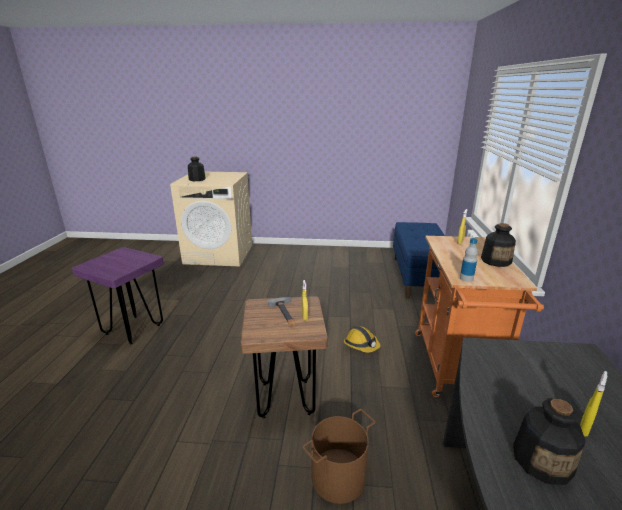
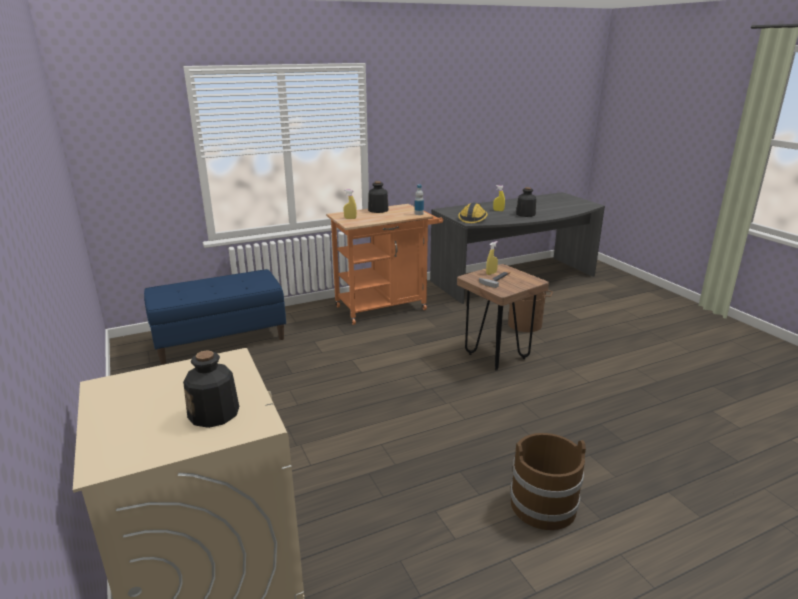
camera: 120 degrees left, 0 degrees up
(133, 329) = (542, 505): purple stool -> brown bucket
(361, 345) = (395, 343): hard hat -> hard hat (473, 218)

